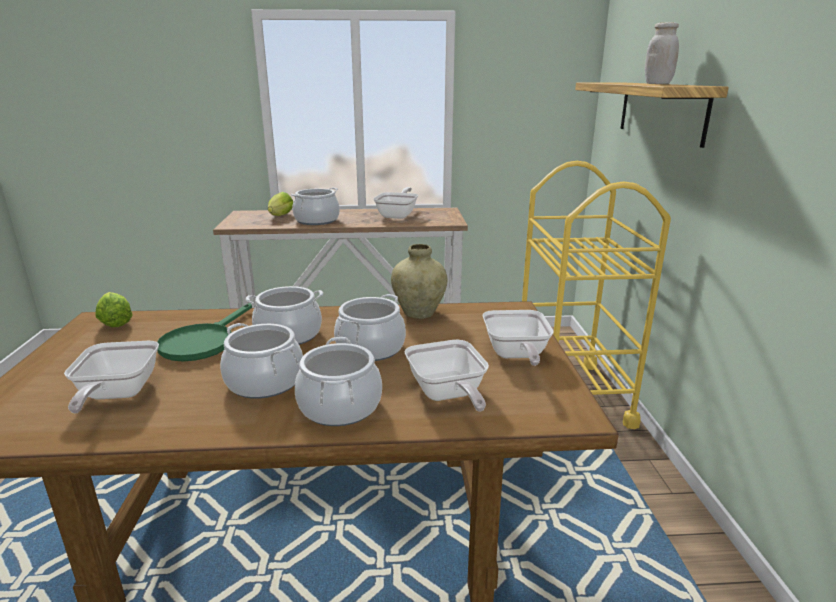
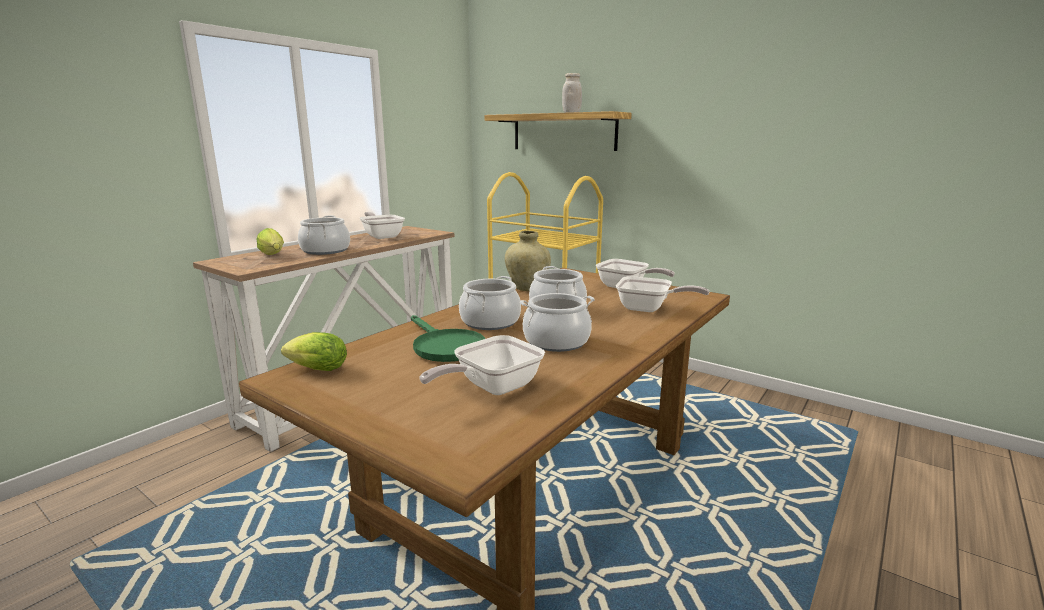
camera: 50 degrees left, 5 degrees down
(116, 395) = (491, 388): frying pan -> frying pan turned 105 degrees clockwise
(339, 406) = (625, 332): cooking pot -> none

